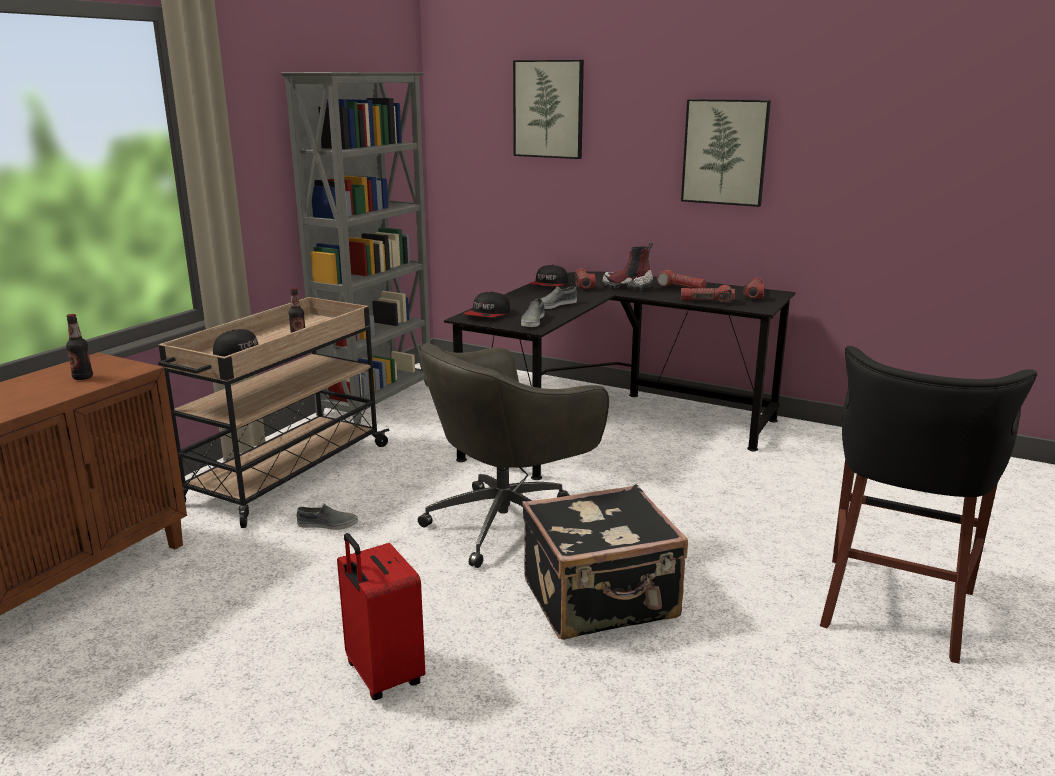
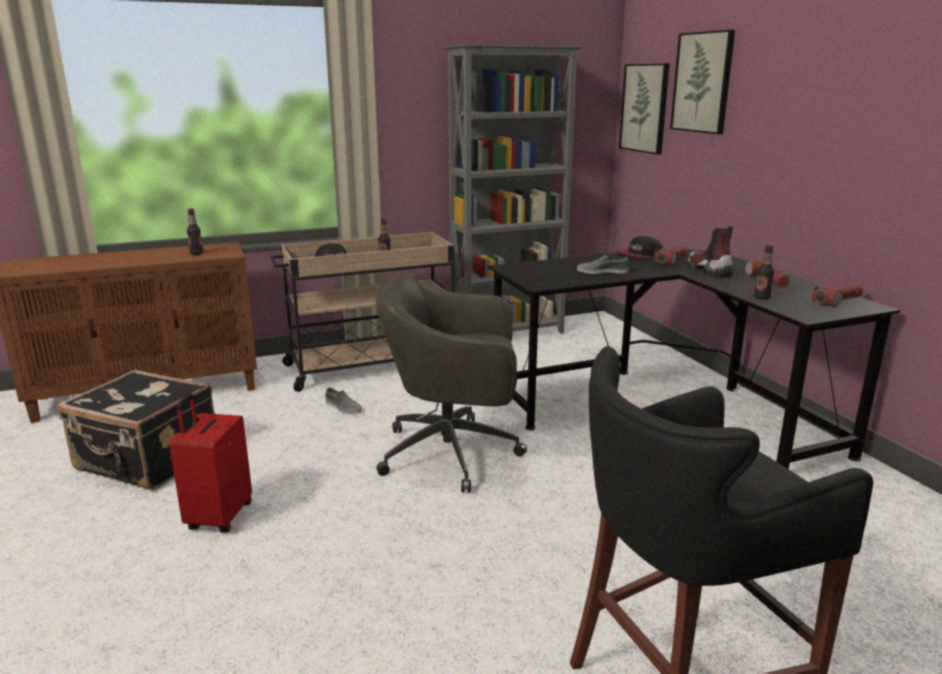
camera: 40 degrees right, 0 degrees up
(488, 314) = (529, 268): cap -> none
(533, 321) = (551, 280): grey shoe -> none
(601, 600) = (424, 541): black suitcase -> black suitcase (147, 461)
(707, 301) = (761, 298): flashlight -> bottle
(725, 152) = (851, 132): picture -> picture (645, 108)

